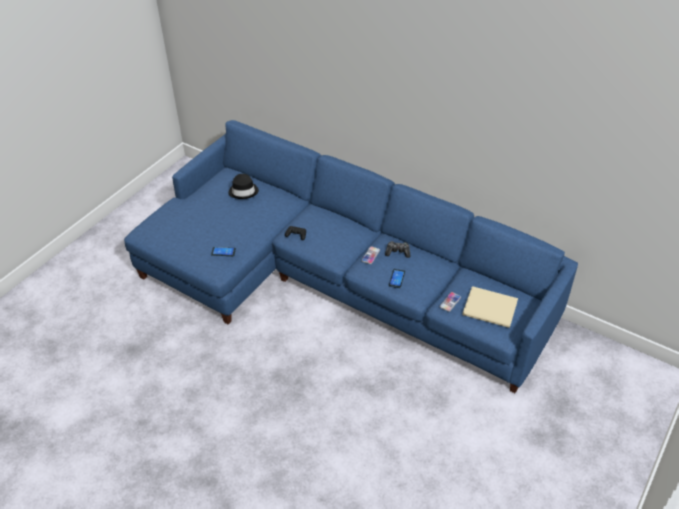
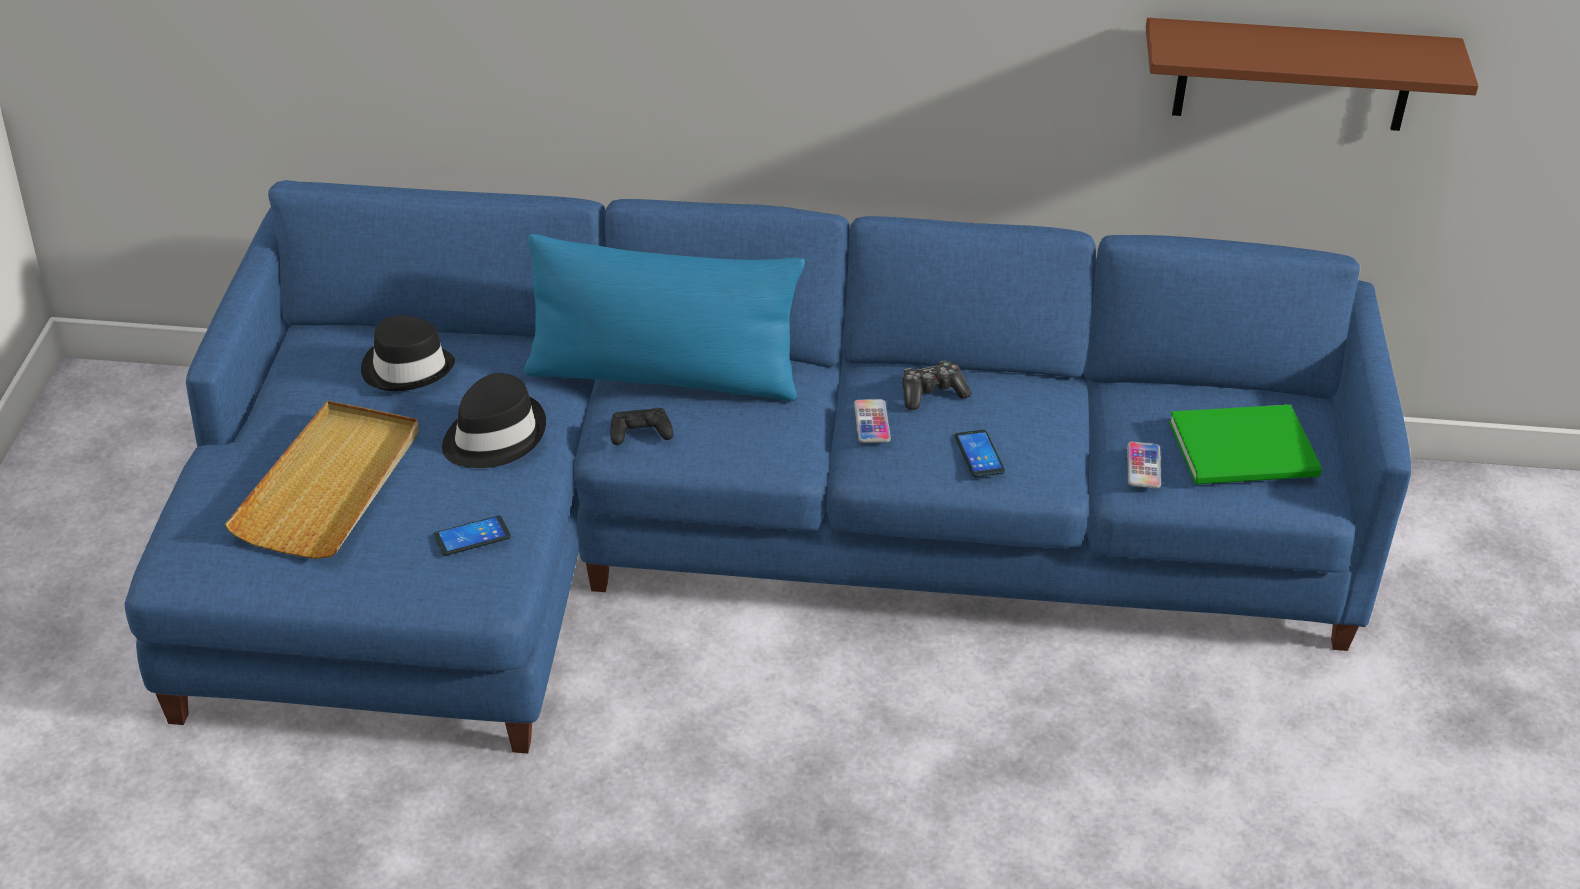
camera: 30 degrees left, 5 degrees down
(196, 222) = (330, 485): none -> beige tray
(252, 221) = (493, 436): none -> black hat
(317, 218) = (662, 376): none -> blue pillow
(491, 309) = (1248, 451): beige book -> green book
(556, 177) = (1294, 75): none -> brown shelf

